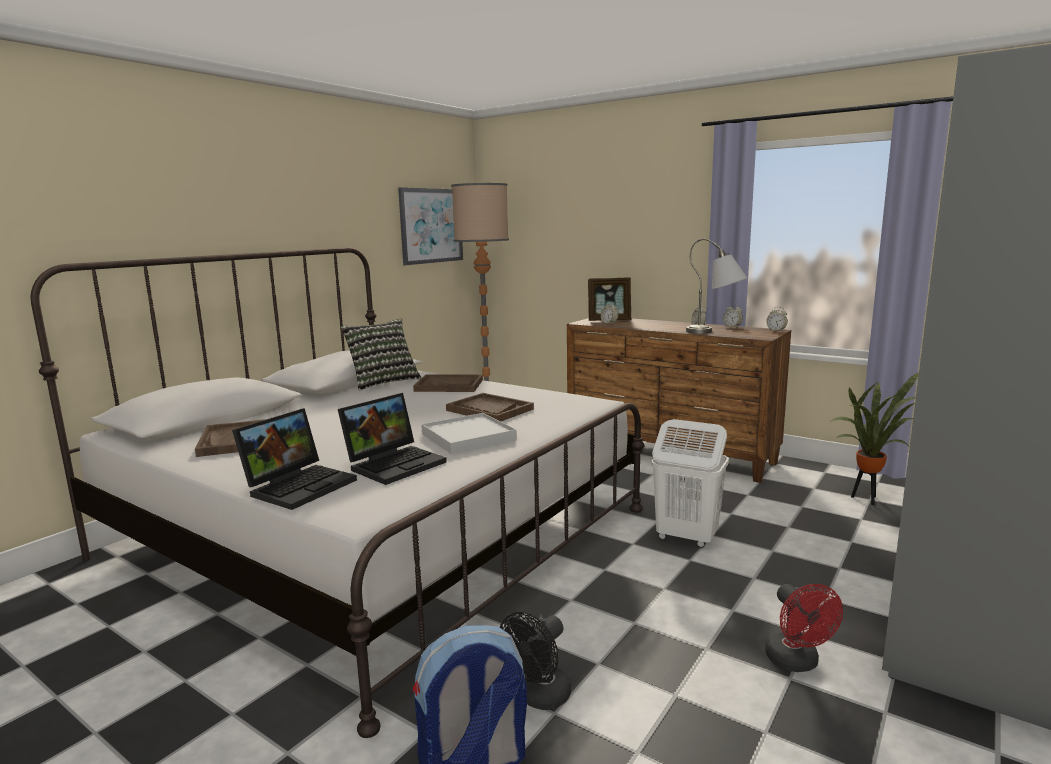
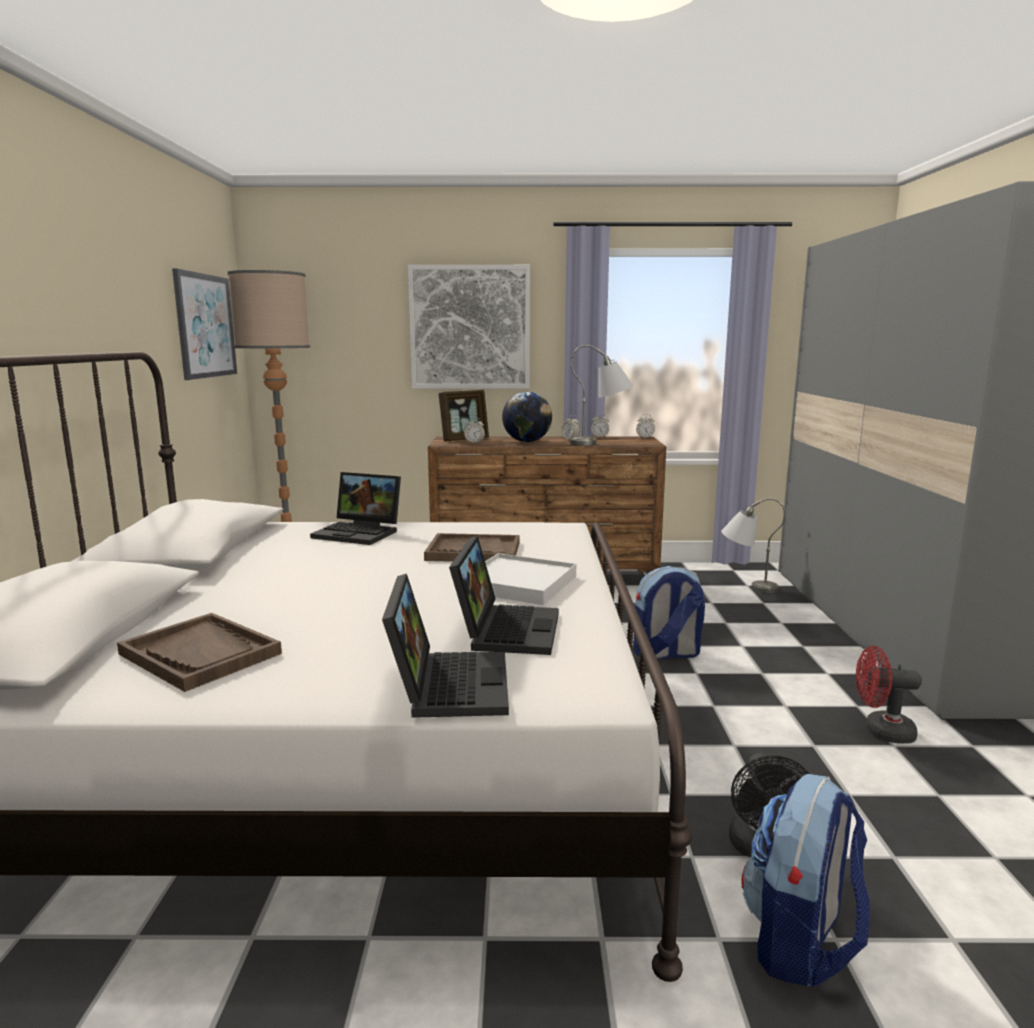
camera: 35 degrees left, 0 degrees up
(383, 382) = (256, 541): pillow -> none
(449, 385) = (360, 533): brown tray -> laptop
(634, 222) = (470, 327): none -> picture
(654, 326) = (527, 441): none -> globe
(686, 538) = (666, 654): white laundry basket -> backpack
(797, 663) = (881, 731): red fan -> red fan turned 150 degrees clockwise
(868, 499) = (746, 586): potted plant -> grey table lamp

